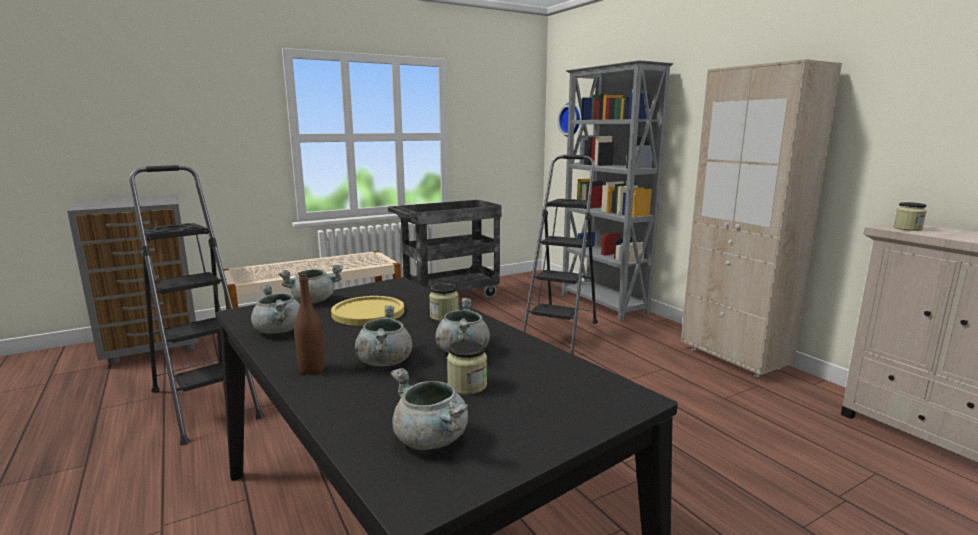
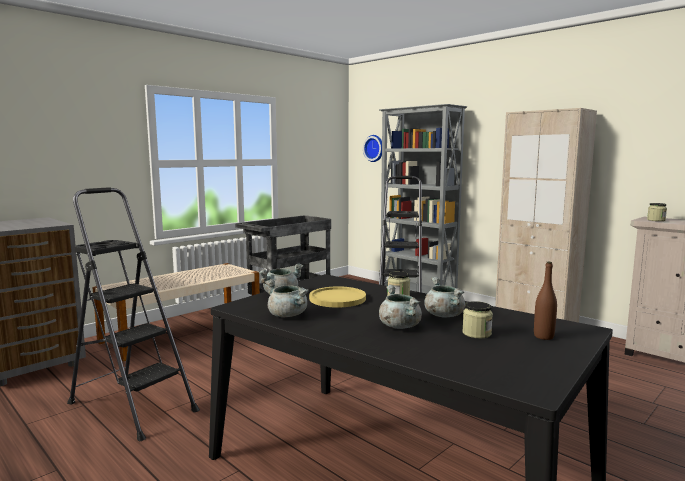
camera: 15 degrees left, 5 degrees down
(312, 369) = (355, 335): brown bottle -> brown bottle (543, 336)
(432, 440) = (498, 362): grey cooking pot -> none

